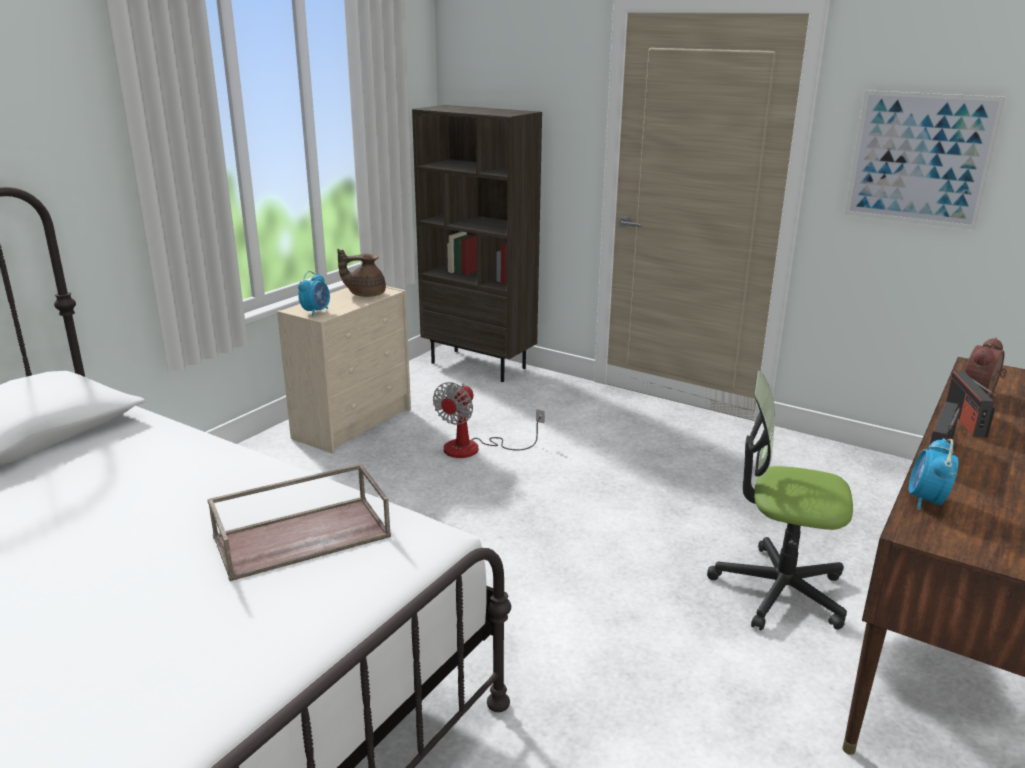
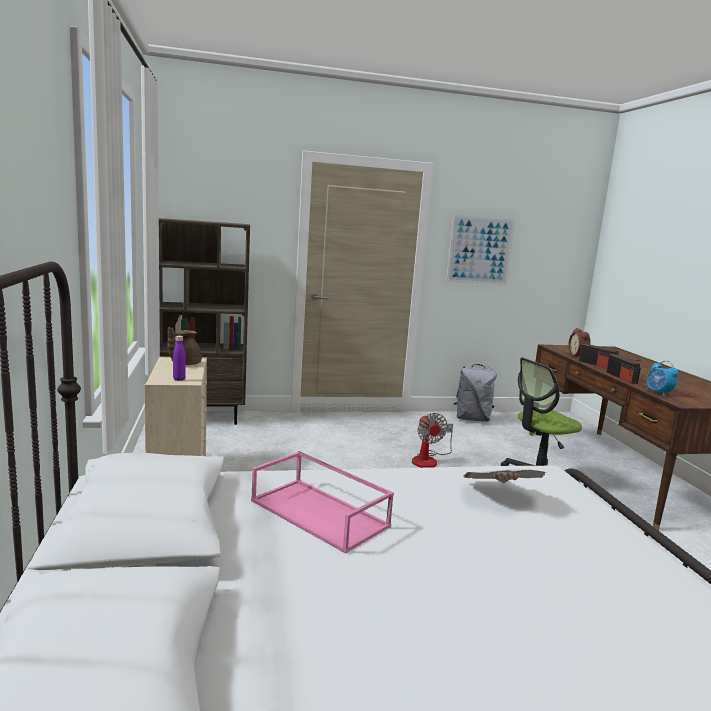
camera: 45 degrees left, 10 degrees down
(124, 479) = (321, 513): none -> pink tray
(303, 535) = (499, 495): brown tray -> newspaper
(316, 311) = (179, 379): alarm clock -> purple bottle
(474, 448) = (290, 466): fan -> fan (429, 460)
(859, 465) = (472, 419): none -> grey backpack

